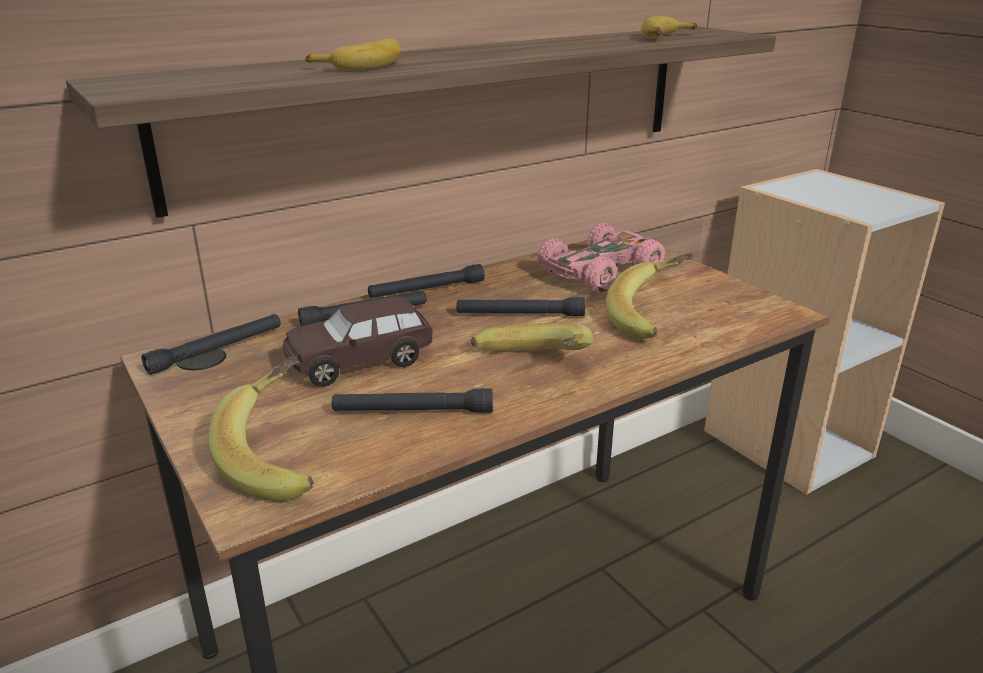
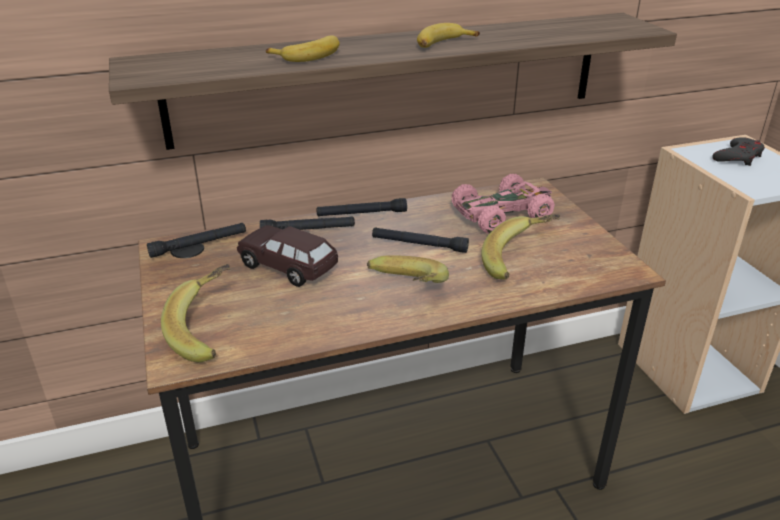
camera: 15 degrees right, 5 degrees up
(360, 361) = (288, 267): brown toy car -> brown toy car turned 45 degrees clockwise
(413, 411) = (306, 312): black flashlight -> none
(665, 37) = (575, 31): banana -> banana (443, 44)
(825, 188) = (738, 157): none -> grey game controller

